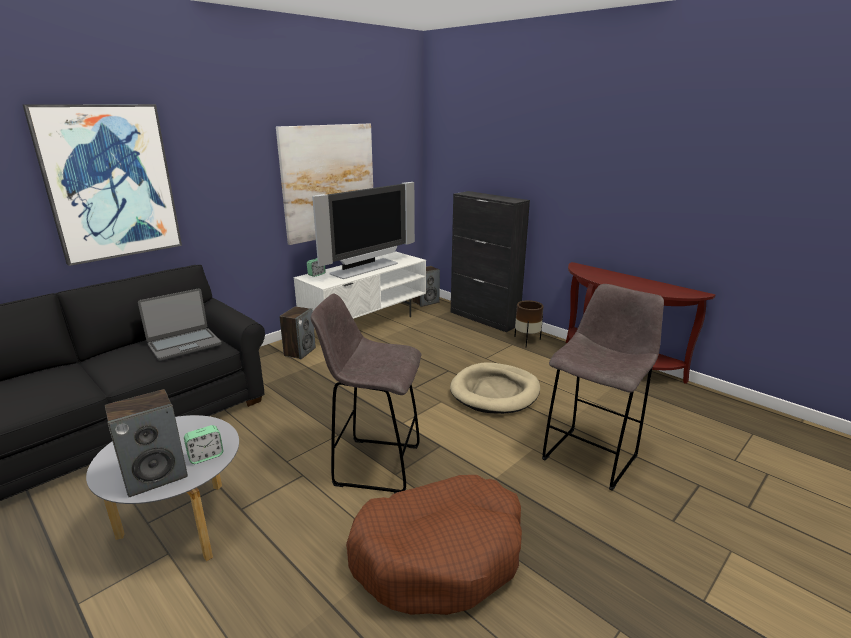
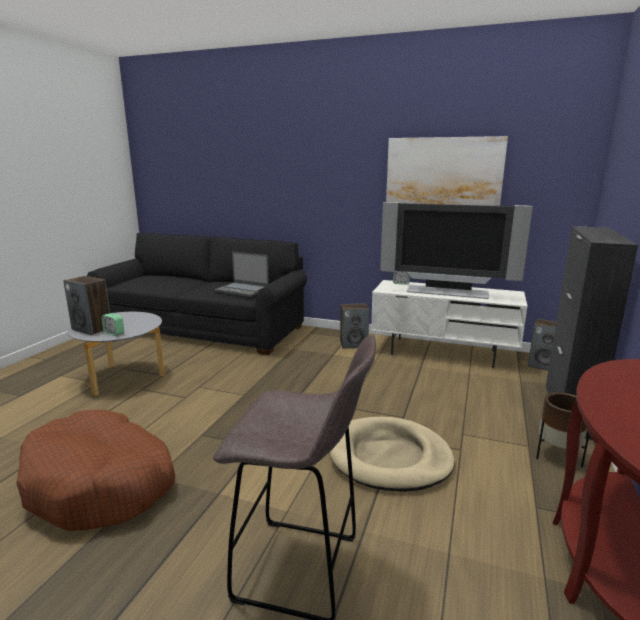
camera: 65 degrees right, 5 degrees down
(110, 183) = (259, 174): picture -> none
(374, 464) = (210, 421): grey stool -> none

